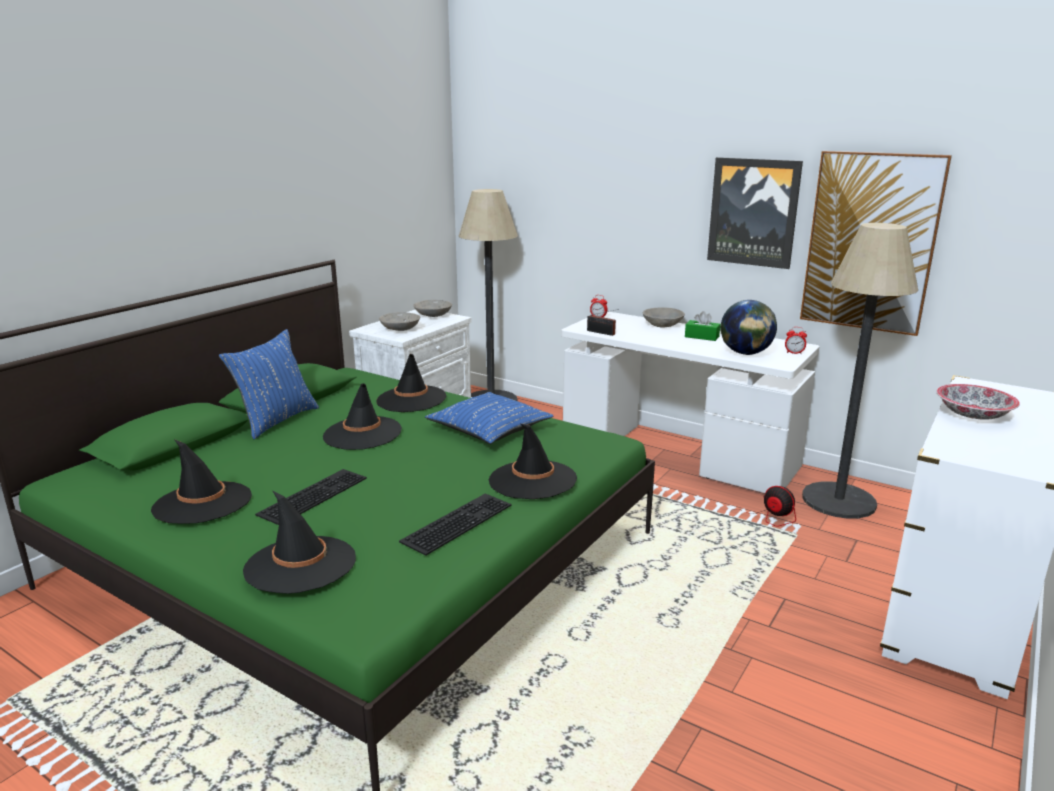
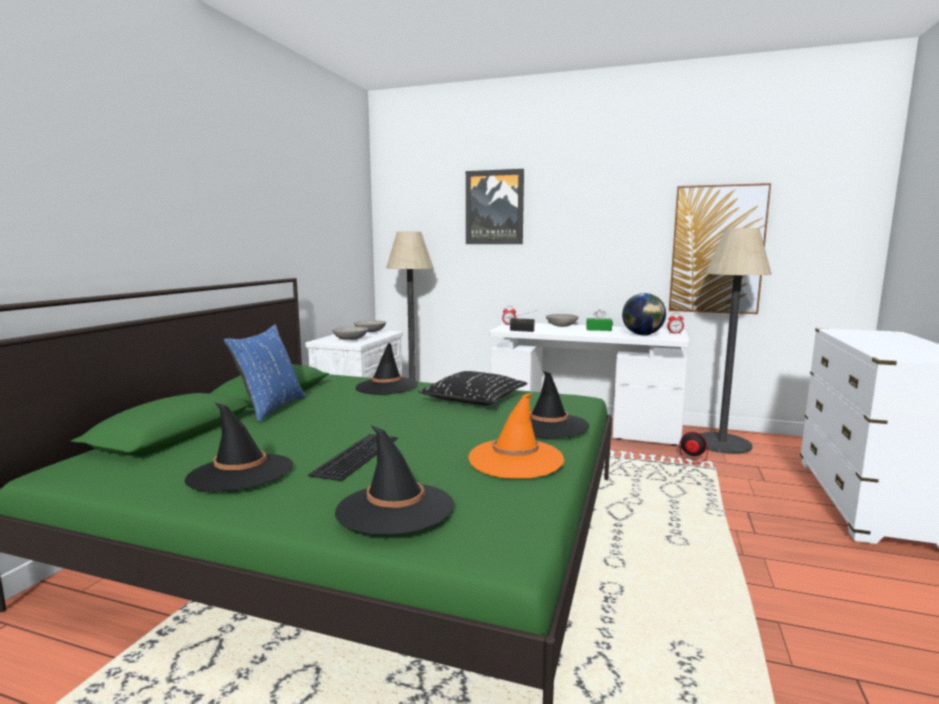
camera: 15 degrees left, 10 degrees down
(362, 434) = (363, 410): black hat -> none
(456, 521) = (515, 459): keyboard -> orange hat
(489, 429) = (474, 399): blue pillow -> black pillow
(753, 212) = (626, 235): picture -> picture (494, 207)
(974, 415) = (869, 341): bowl -> none

